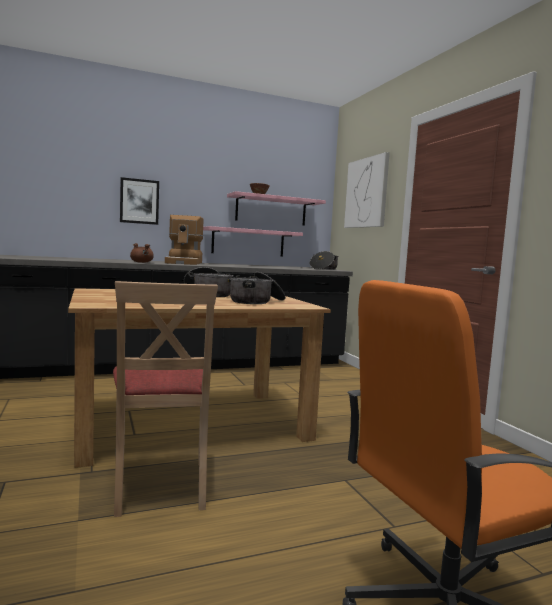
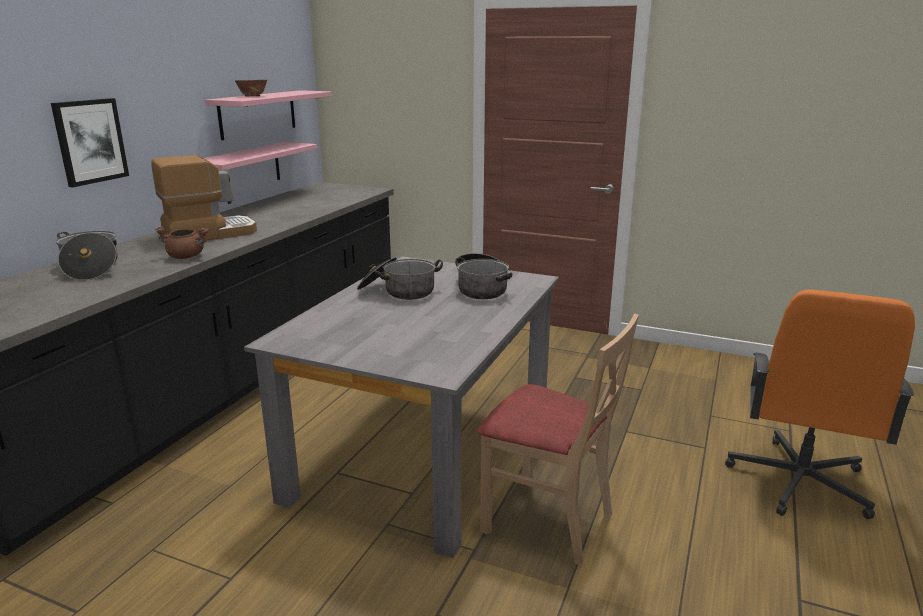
camera: 45 degrees left, 15 degrees up
(184, 263) = (209, 233): coffee machine -> coffee machine turned 75 degrees counterclockwise
(191, 422) = (424, 448): brown dining table -> grey dining table
(323, 269) = (351, 190): cooking pot -> cooking pot (91, 268)
(366, 193) = (396, 82): picture -> none

